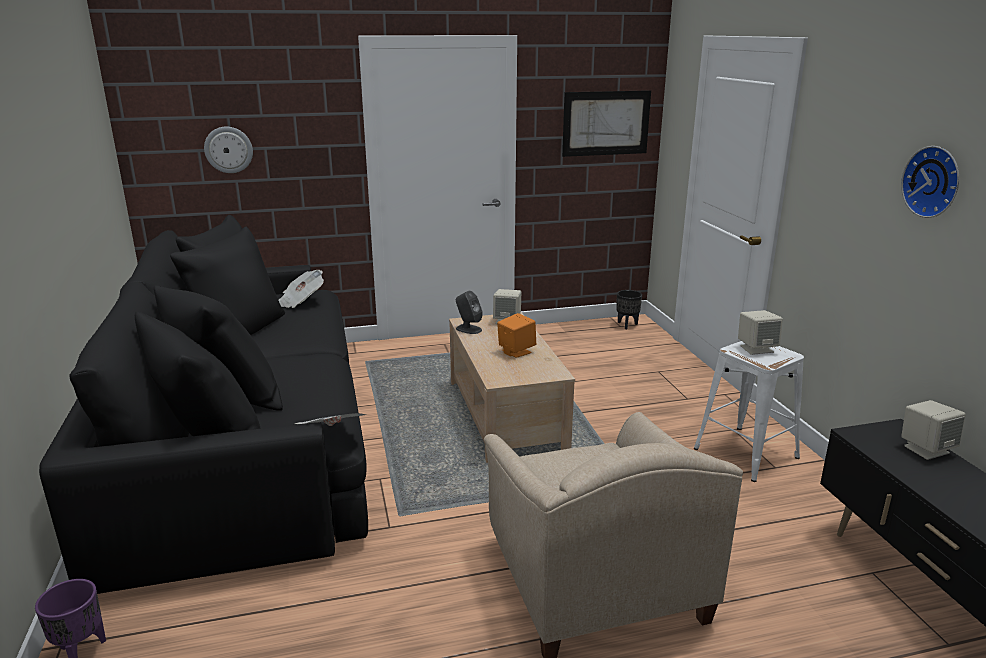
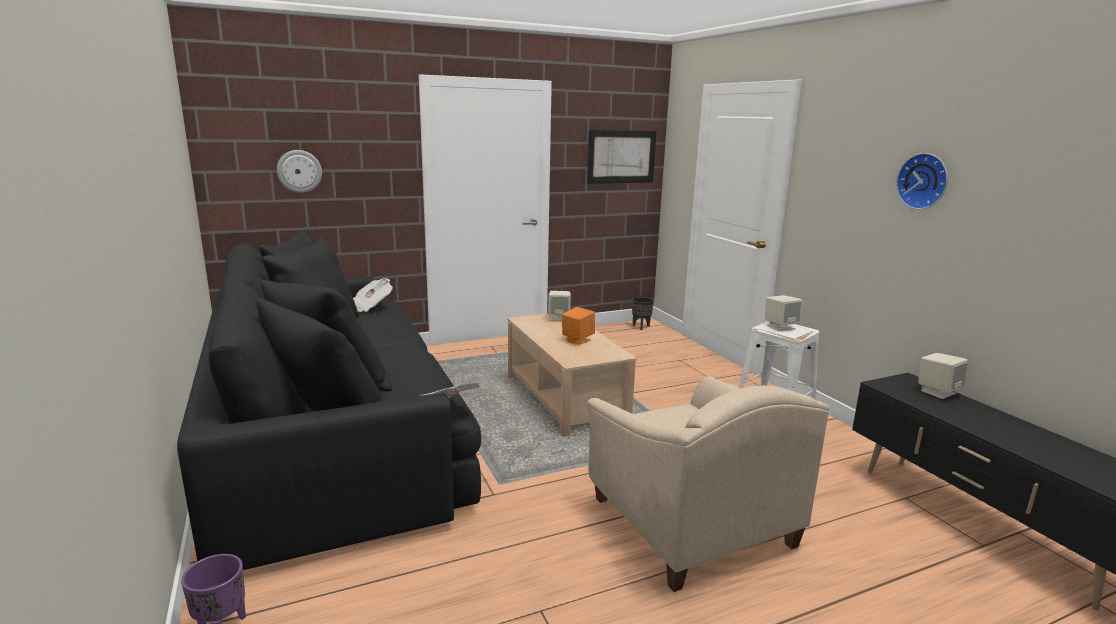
camera: 10 degrees left, 5 degrees down
(468, 329) = (528, 325): grey speaker -> none

